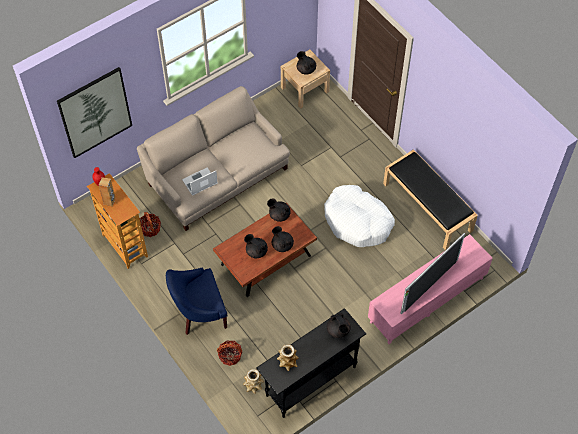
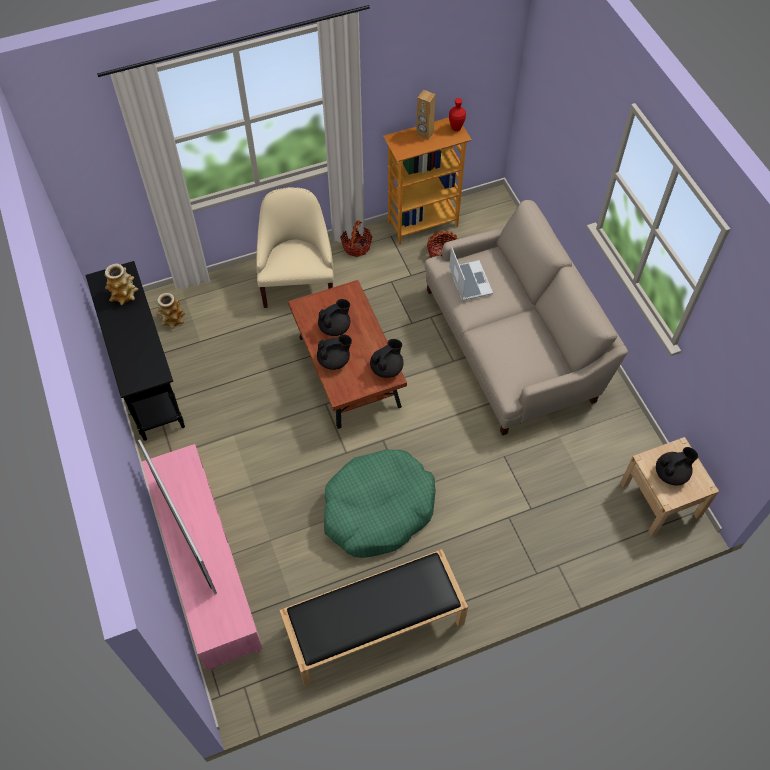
camera: 105 degrees right, 0 degrees up
(95, 112) = (551, 103): picture -> none
(199, 312) = (298, 283): blue armchair -> beige armchair
(230, 356) = (223, 303): basket -> basket (356, 246)
(338, 330) = (140, 363): black teapot -> none
(357, 221) = (378, 509): white dog bed -> green dog bed

